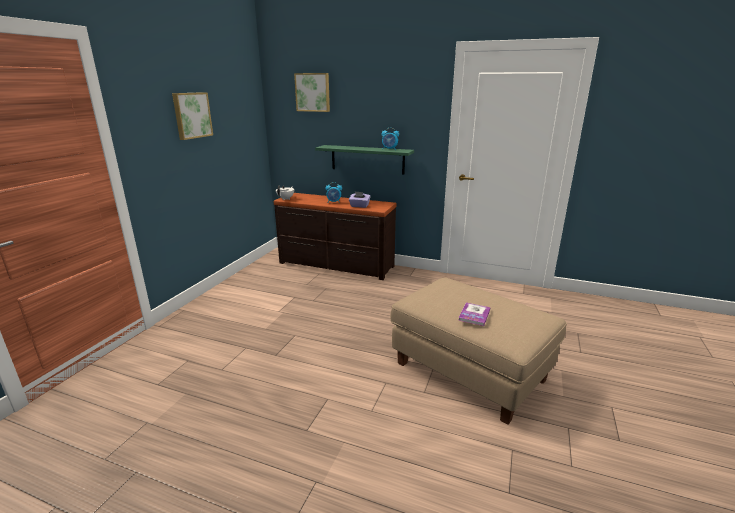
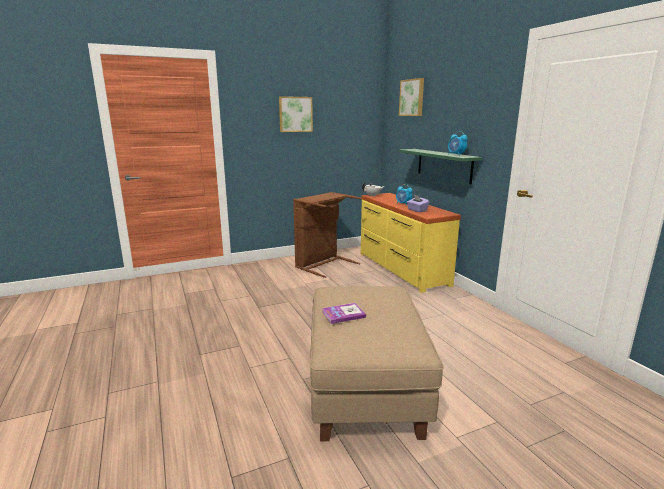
camera: 45 degrees right, 5 degrees down
(262, 286) = (323, 264): none -> brown laundry basket
(335, 265) = (401, 268): brown dresser -> yellow dresser

